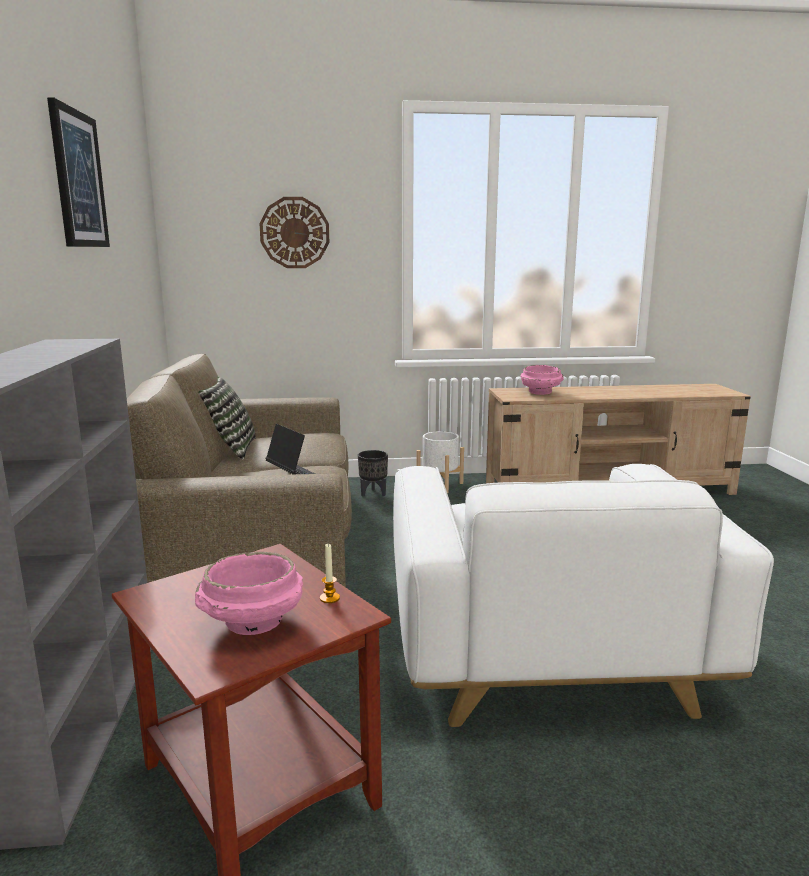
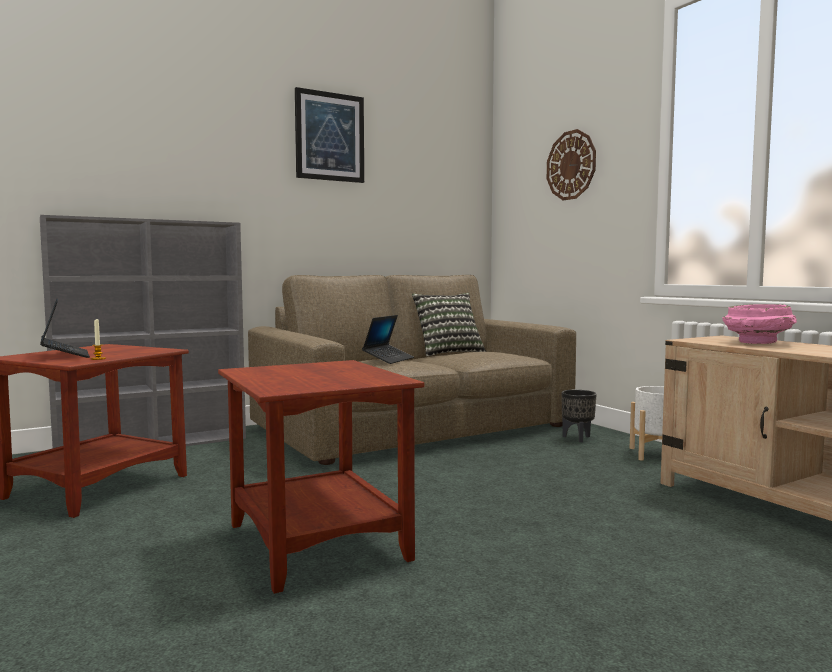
camera: 65 degrees right, 10 degrees down
(252, 623) = (65, 355): pink bowl -> laptop
(544, 649) = (314, 542): white armchair -> brown side table

